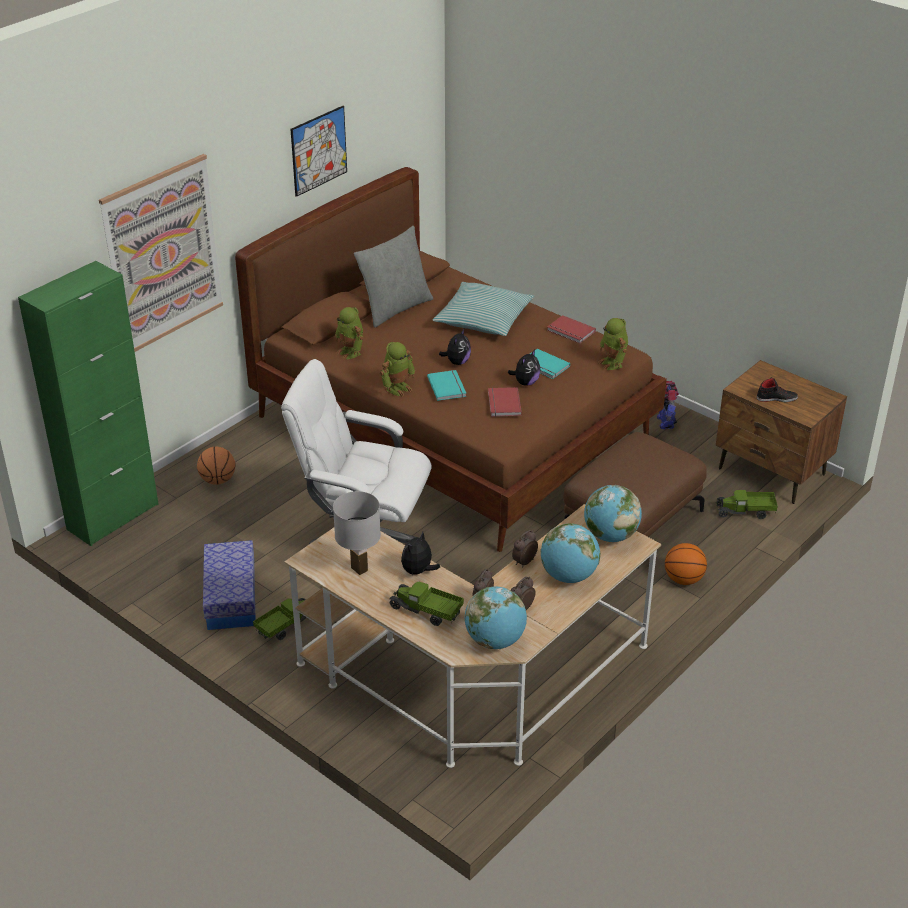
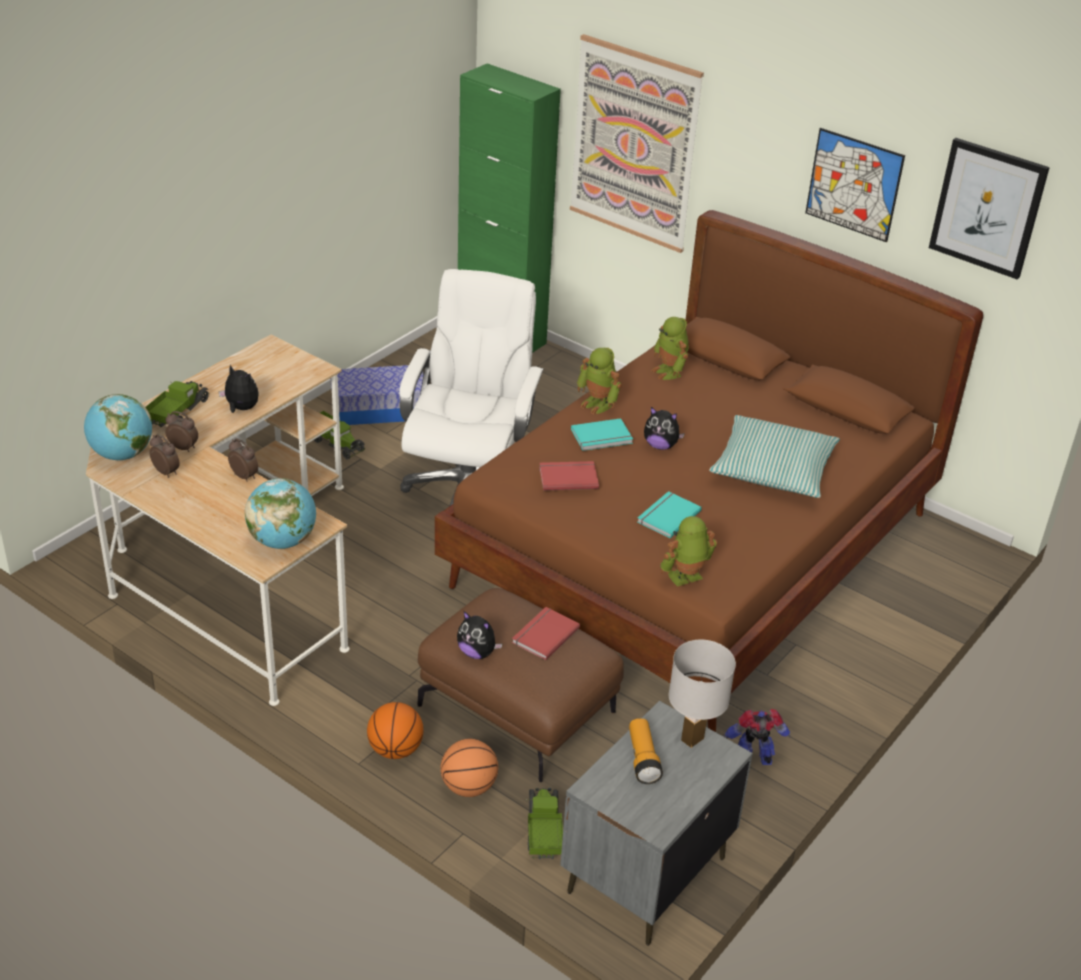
camera: 85 degrees right, 0 degrees up
(218, 480) = (566, 390): basketball -> basketball (469, 787)
(351, 352) = (669, 372): toy robot -> toy robot turned 75 degrees counterclockwise
(358, 569) = (251, 374): white table lamp -> white table lamp (692, 739)
(392, 101) = (988, 208): none -> picture
(395, 308) = (779, 401): grey pillow -> none
(525, 382) = (624, 499): plush toy -> plush toy (477, 652)
(569, 576) = (214, 506): globe -> none
(570, 331) = (760, 542): red book -> red book (543, 634)
(772, 472) = (645, 875): brown nightstand -> grey nightstand
(776, 398) = (642, 759): black shoe -> flashlight

